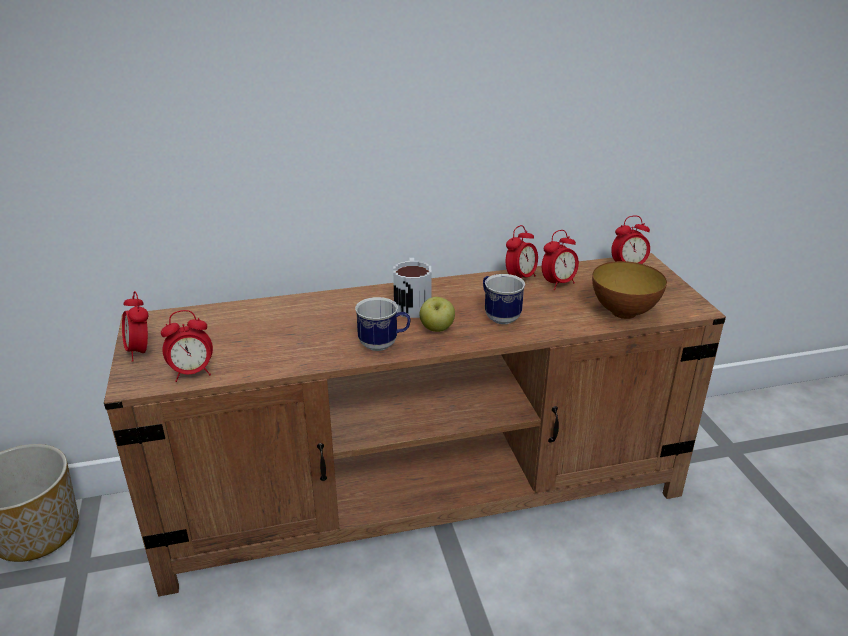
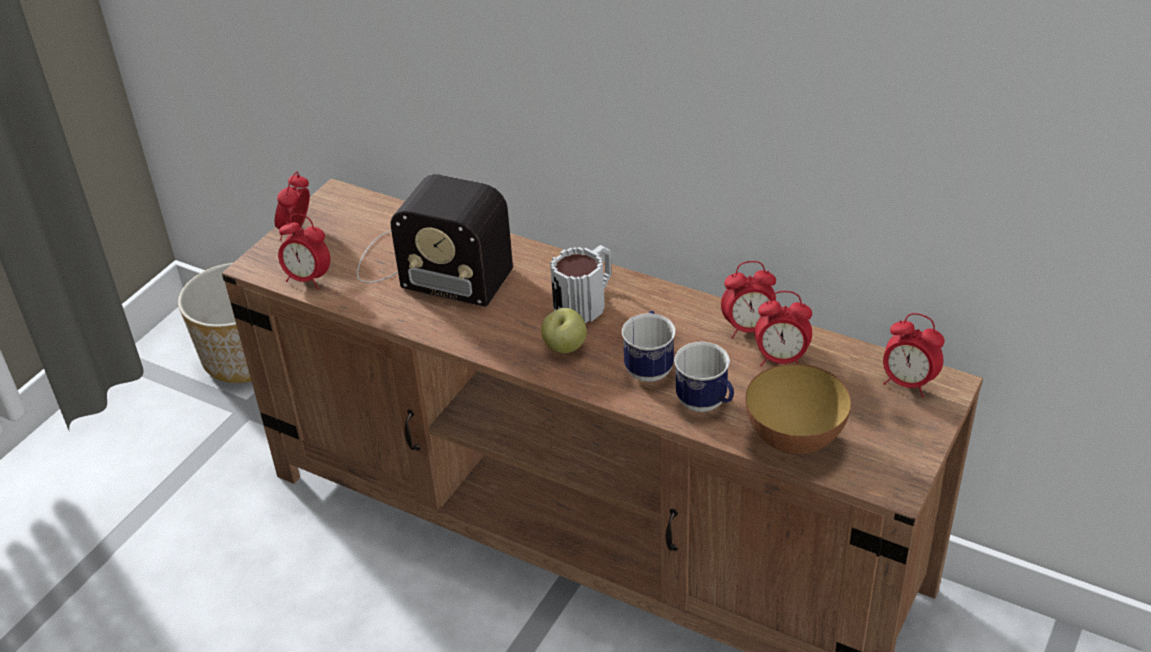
camera: 45 degrees right, 10 degrees up
(278, 329) = (428, 266): none -> radio
(384, 345) = (493, 338): mug -> mug (706, 405)

